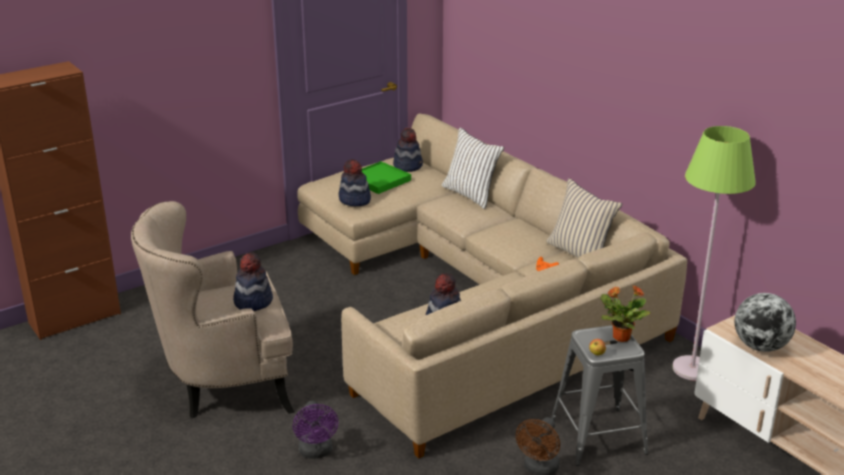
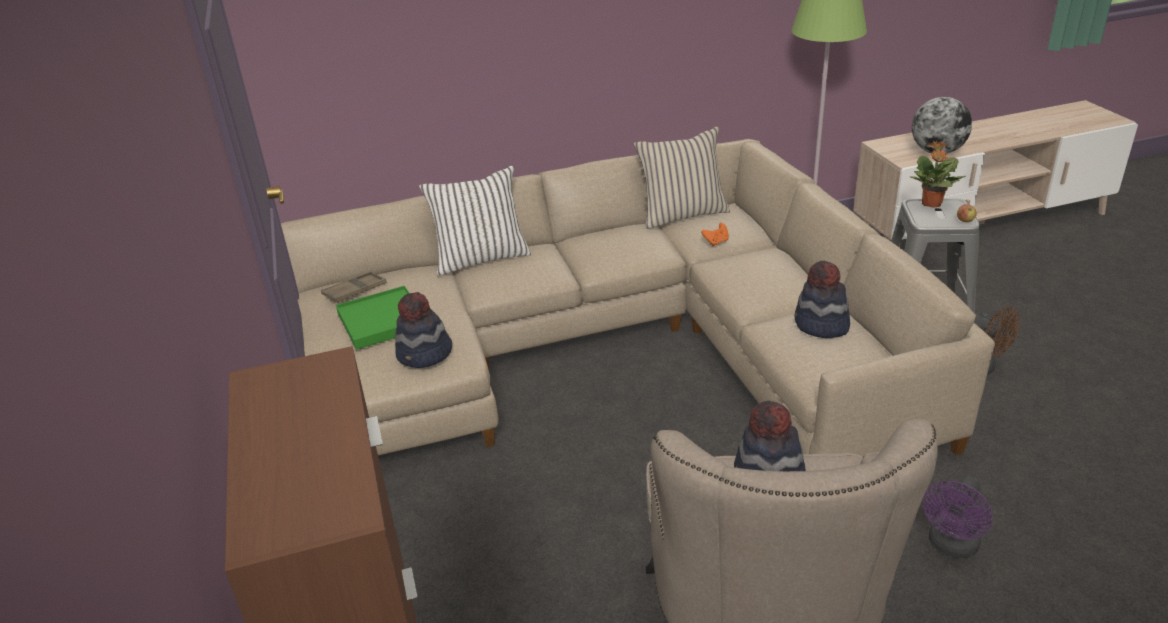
camera: 70 degrees left, 5 degrees up
(316, 452) = (951, 546): purple fan -> purple fan turned 120 degrees clockwise
(408, 166) = (355, 291): hat -> brown tray

